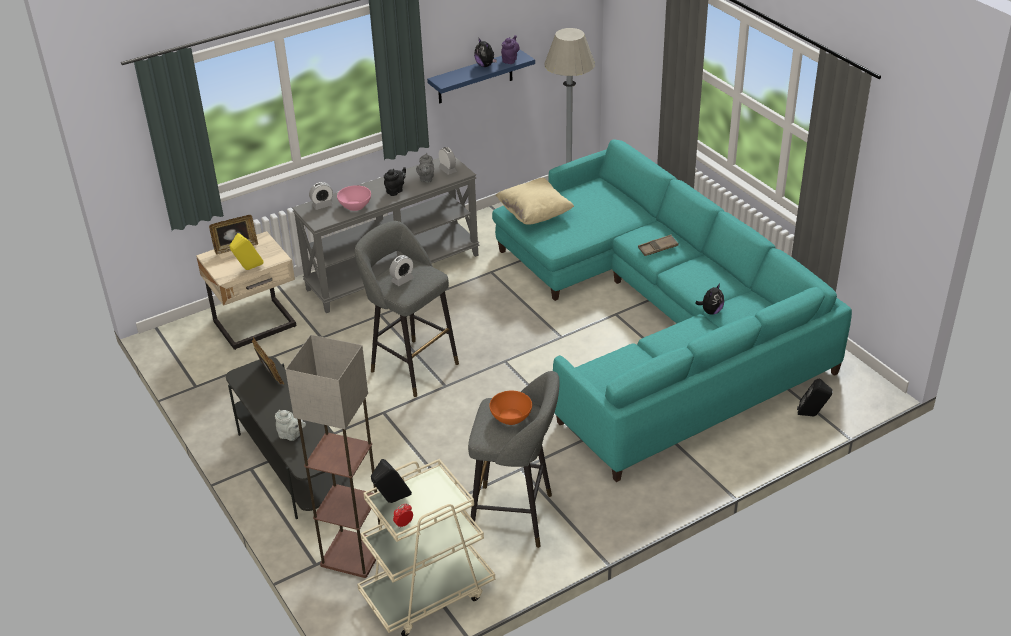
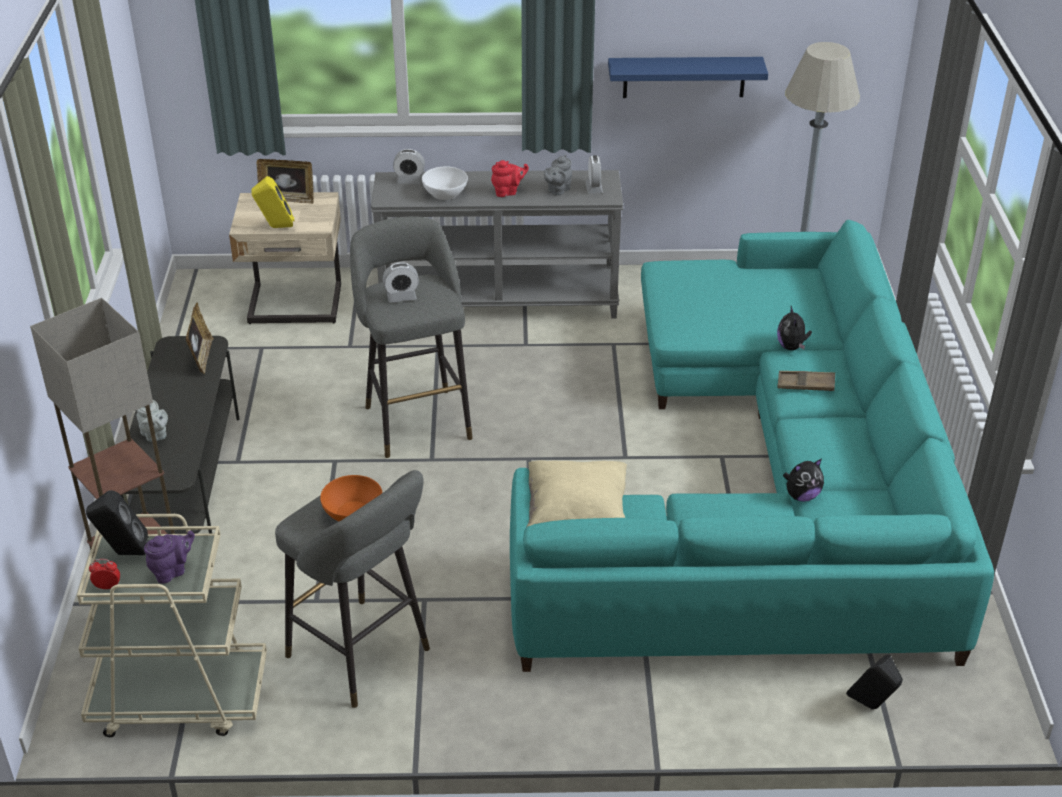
camera: 30 degrees right, 0 degrees up
(355, 205) = (445, 193): pink bowl -> white bowl
(395, 191) = (508, 192): black teapot -> red teapot
(485, 65) = (696, 63): plush toy -> plush toy (791, 347)
(510, 60) = (735, 65): purple teapot -> purple teapot (172, 571)
(534, 214) = (685, 285): beige pillow -> beige pillow (576, 519)

